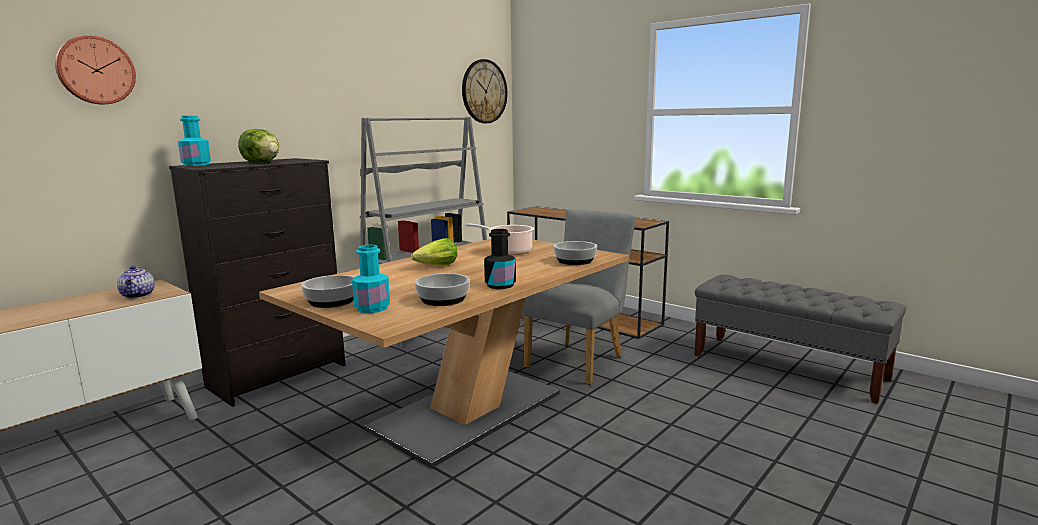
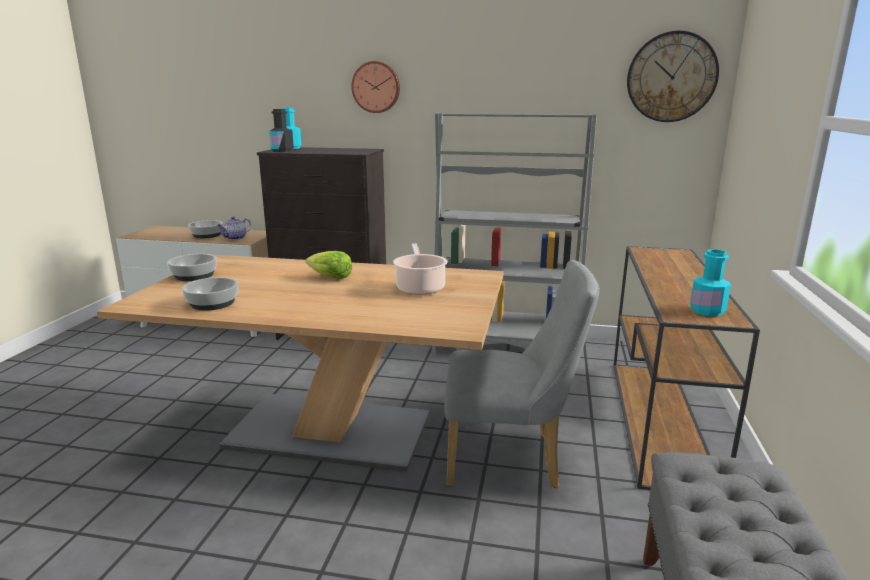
camera: 60 degrees right, 5 degrees up
(95, 70) = (250, 73): wall clock -> wall clock (376, 87)
(262, 163) = (316, 151): lettuce -> none
(372, 308) = (177, 290): turquoise bottle -> turquoise bottle (707, 311)
(500, 285) = (274, 311): black bottle -> black bottle (282, 151)
(574, 261) = (410, 321): bowl -> bowl (207, 235)

